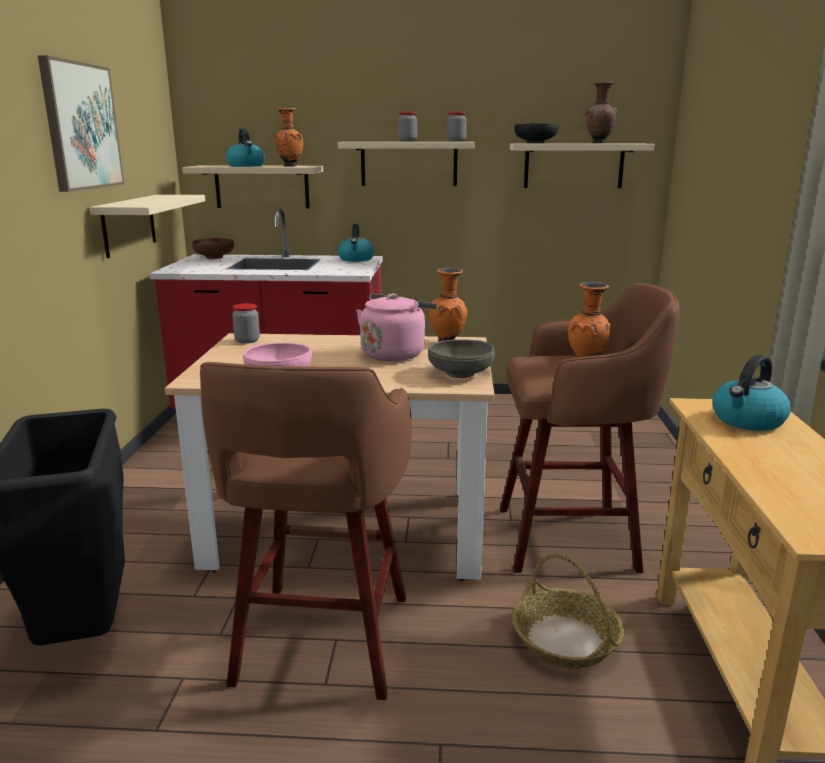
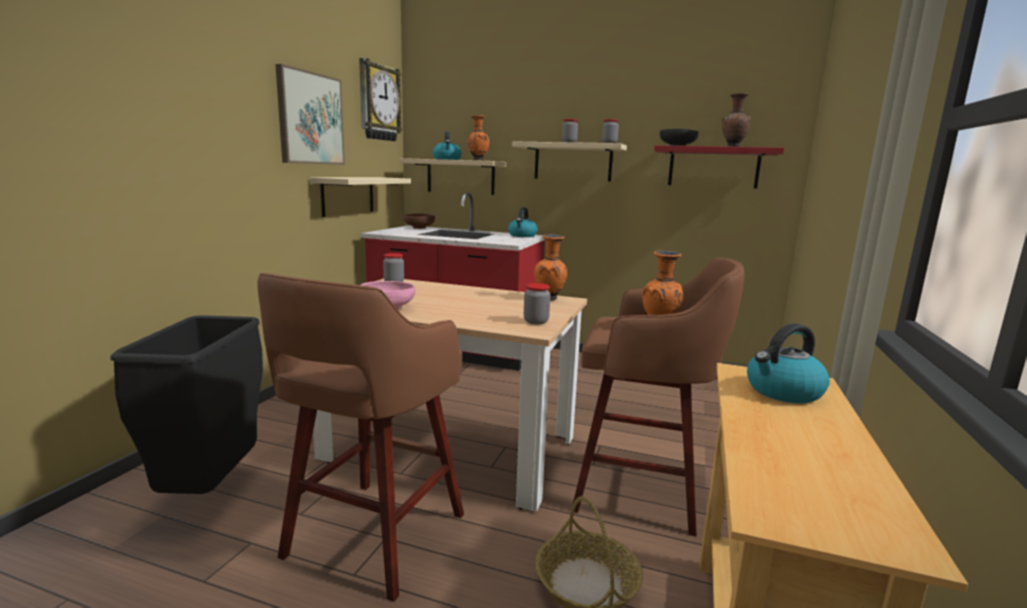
camera: 15 degrees right, 5 degrees down
(146, 92) = (378, 102): none -> wall clock
(395, 354) = (496, 302): pink kettle -> none
(460, 373) = (536, 321): grey bowl -> jar
(573, 165) = (713, 167): beige shelf -> red shelf

